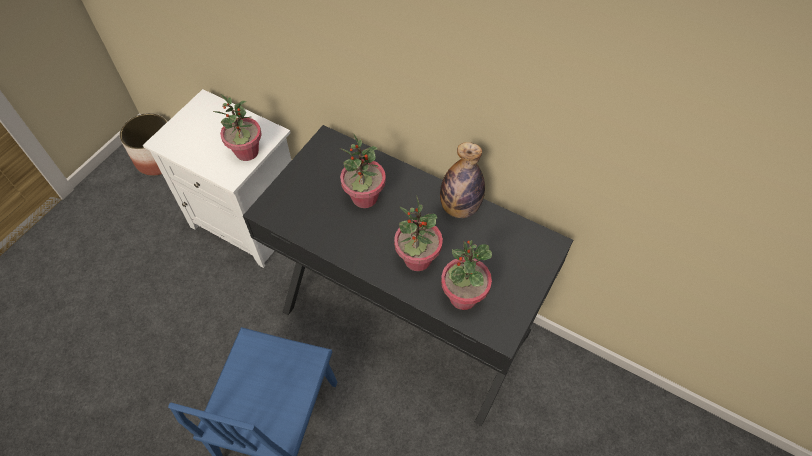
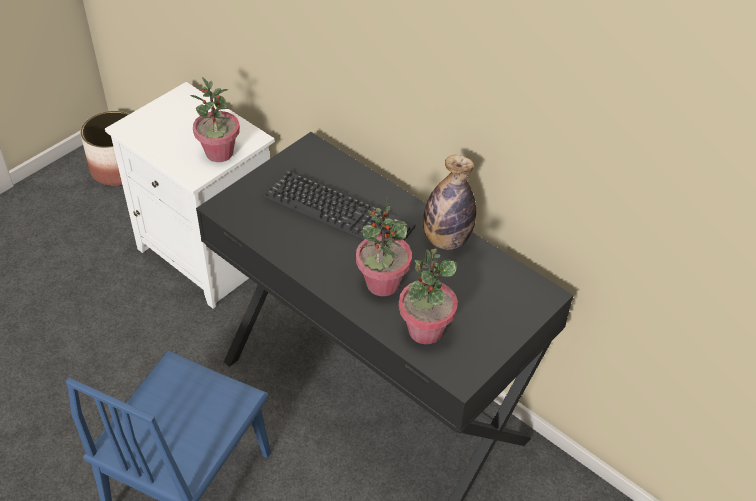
camera: 10 degrees right, 10 degrees down
(364, 198) = (338, 212): potted plant -> keyboard

